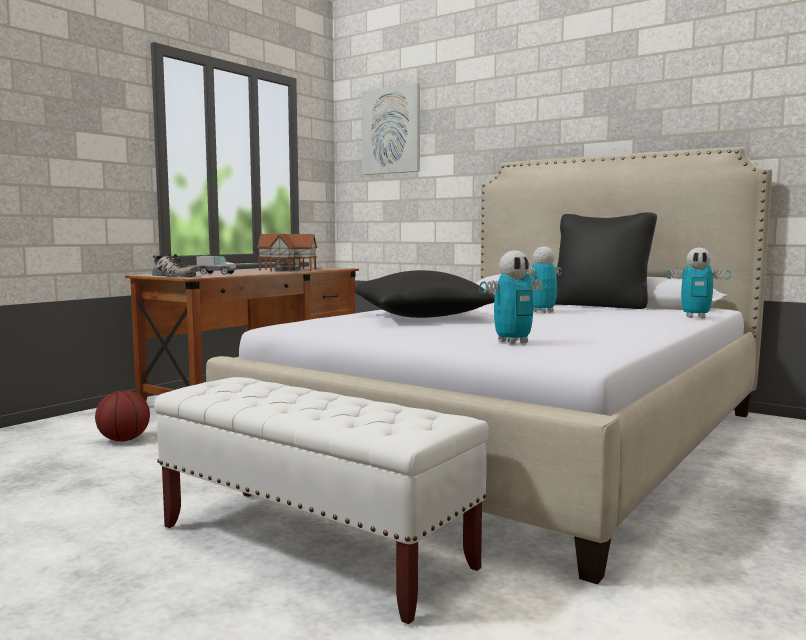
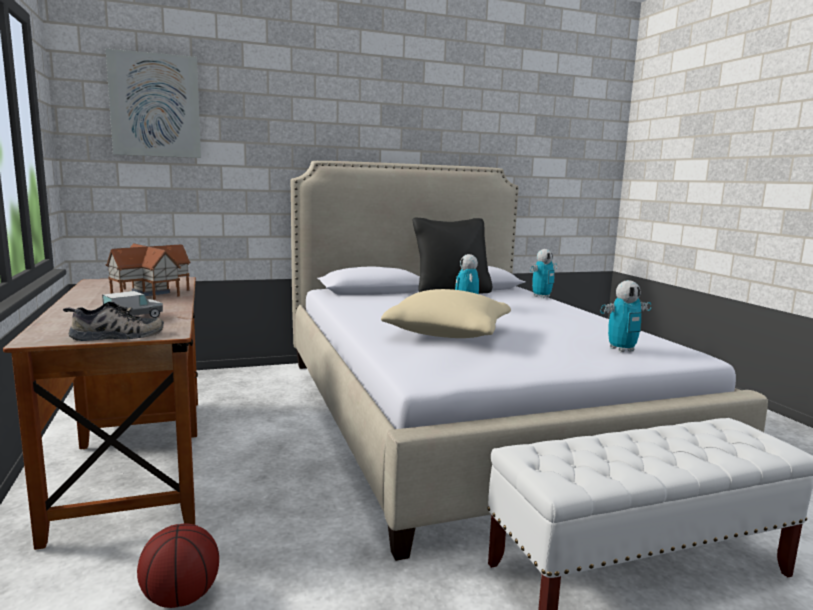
camera: 55 degrees left, 5 degrees up
(421, 316) = (447, 333): black pillow -> beige pillow
(513, 342) = (621, 350): toy robot -> toy robot turned 60 degrees clockwise

